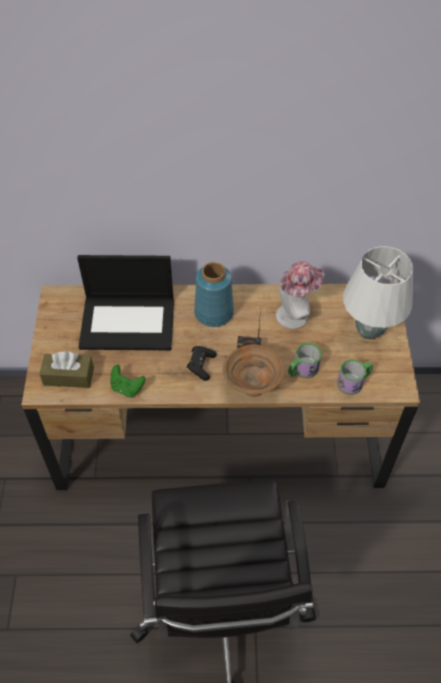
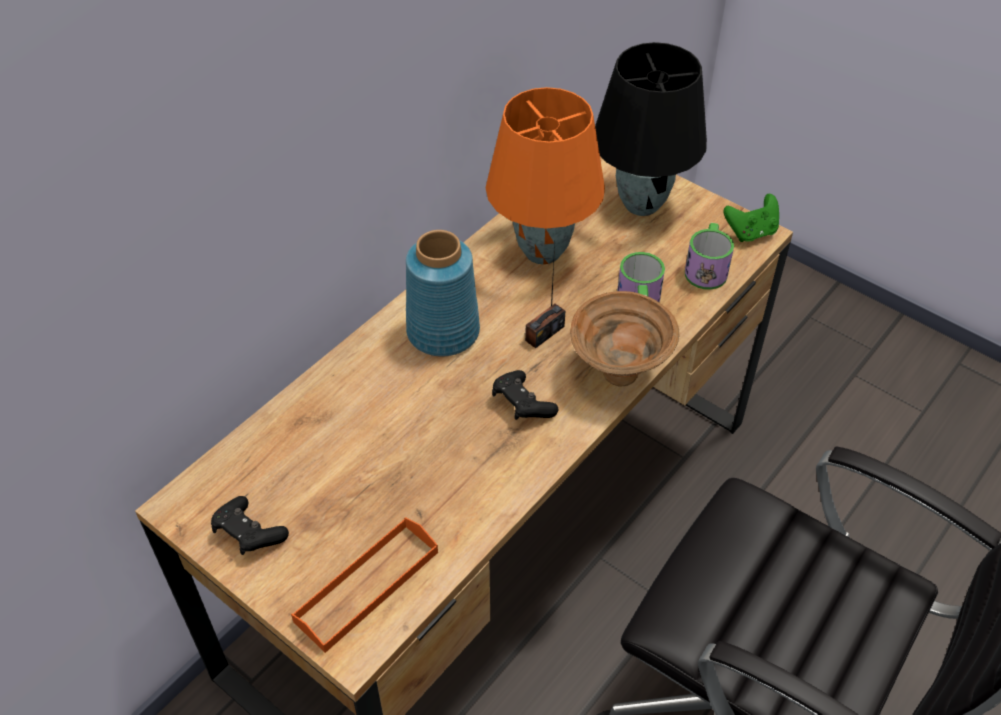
camera: 50 degrees left, 5 degrees down
(60, 325) = (249, 534): none -> black game controller
(68, 376) = (367, 586): brown tissue box -> orange tray
(127, 388) = (471, 520): green game controller -> green game controller (751, 232)
(129, 322) = (348, 440): laptop -> none
(296, 314) = (541, 252): hat -> orange table lamp
(369, 330) = (641, 203): white table lamp -> black table lamp

